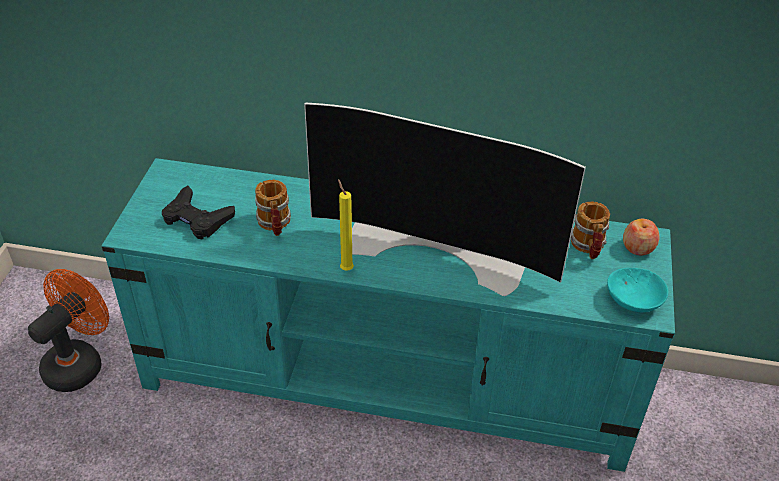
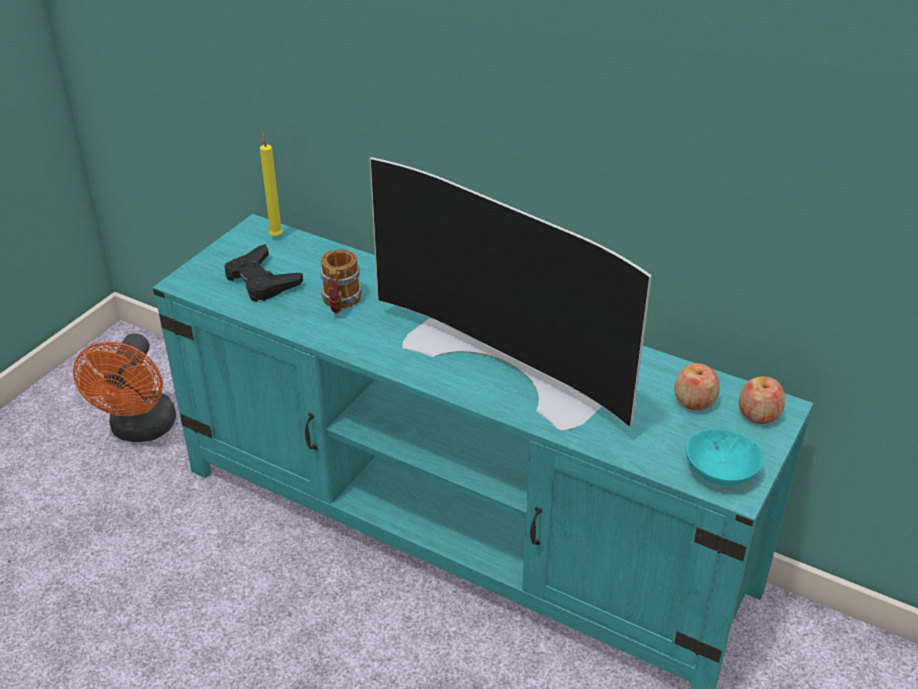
camera: 20 degrees right, 5 degrees down
(79, 362) = (140, 430): orange fan -> orange fan turned 135 degrees clockwise
(345, 268) = (393, 362): yellow candle -> yellow candle (276, 235)
(588, 247) = (694, 401): mug -> apple

